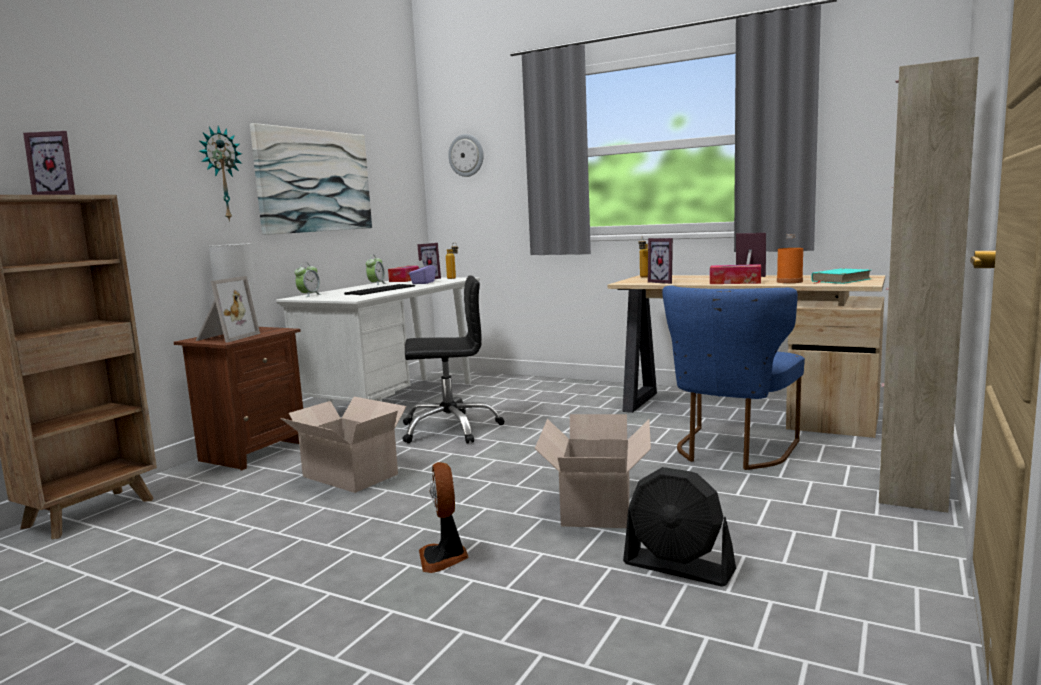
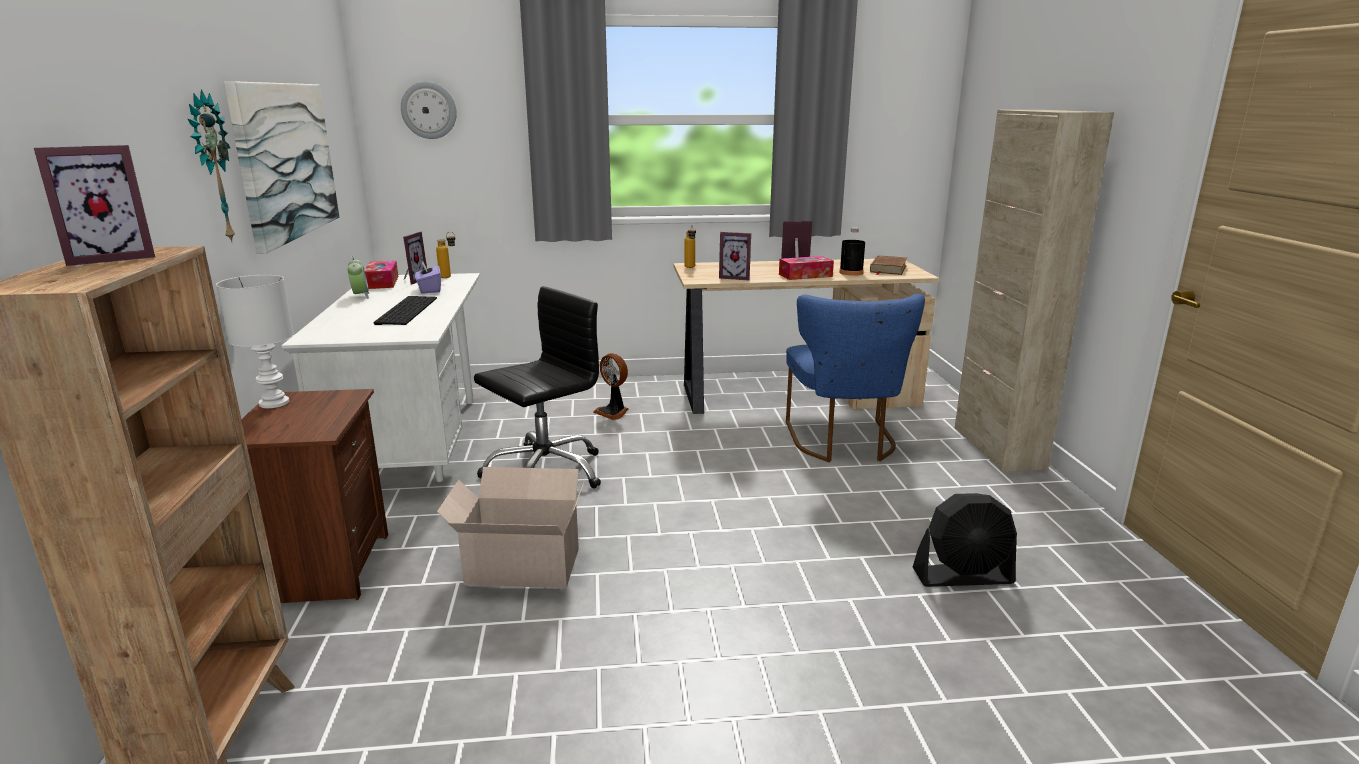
camera: 35 degrees left, 10 degrees up
(225, 337) = (294, 424): picture frame -> none
(309, 295) = (318, 331): alarm clock -> none
(444, 558) = (778, 635): fan -> fan (613, 412)
(596, 508) = (825, 535): cardboard box -> none
(789, 281) = (851, 273): orange bottle -> black bottle
(840, 280) = (888, 269): turquoise book -> brown book

